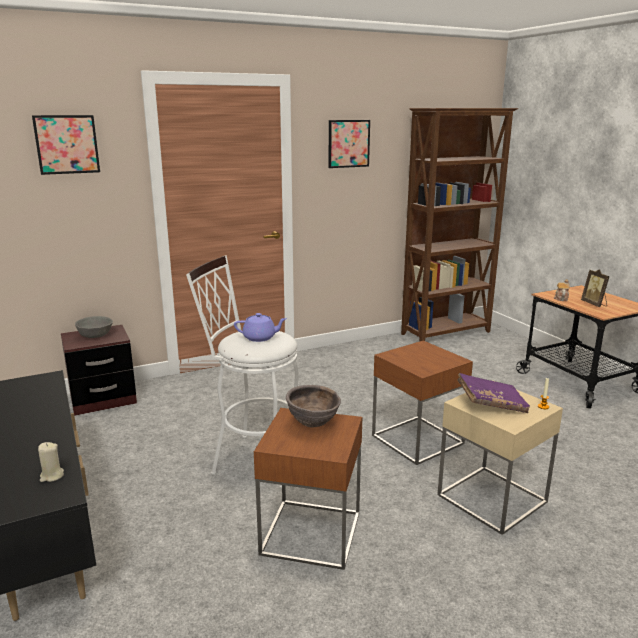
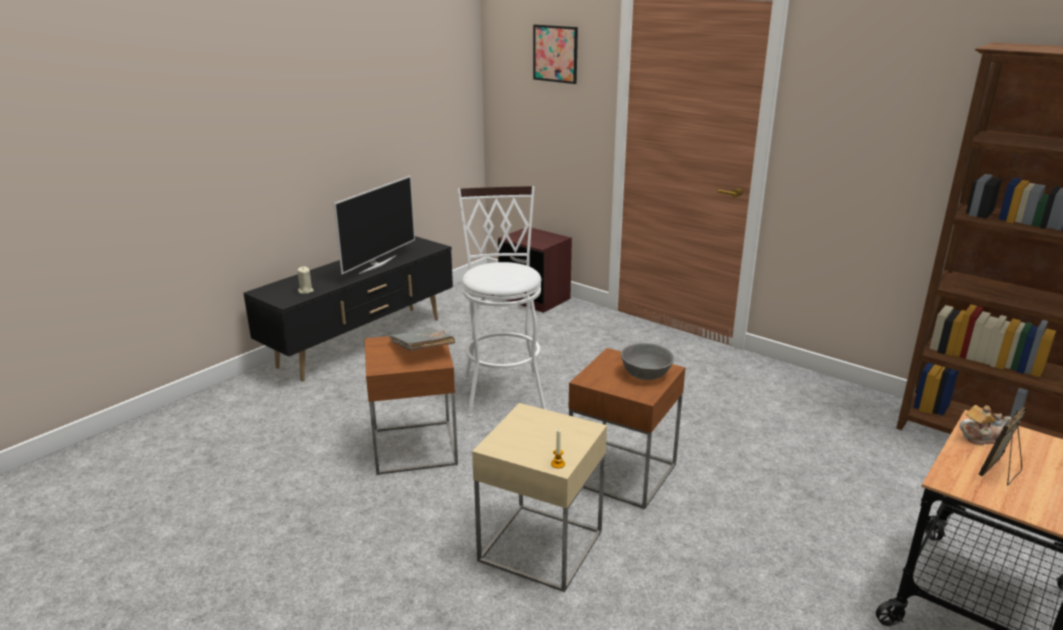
camera: 65 degrees right, 5 degrees up
(43, 416) = (377, 264): none -> television
(95, 335) = (537, 237): grey bowl -> grey bowl (646, 374)
(260, 337) = (503, 272): purple teapot -> none
(313, 424) = (422, 350): brown bowl -> grey book
(348, 143) = (868, 89): picture -> none
(491, 404) = (537, 430): purple book -> none

